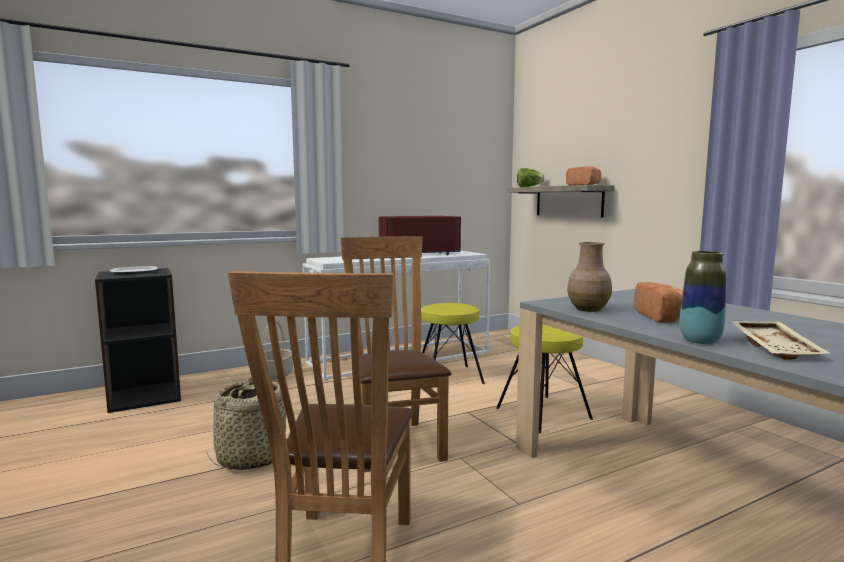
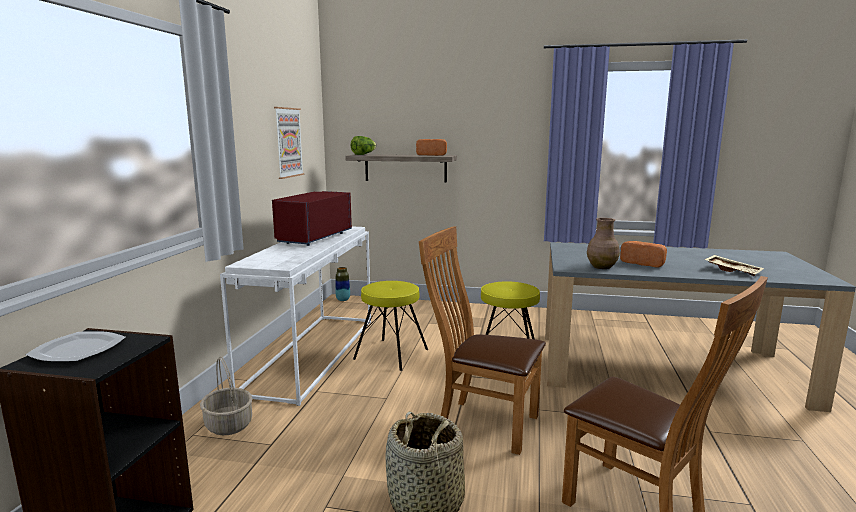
camera: 50 degrees left, 5 degrees up
(443, 173) = (288, 142): none -> picture
(700, 341) = (707, 275): vase -> vase (343, 300)

